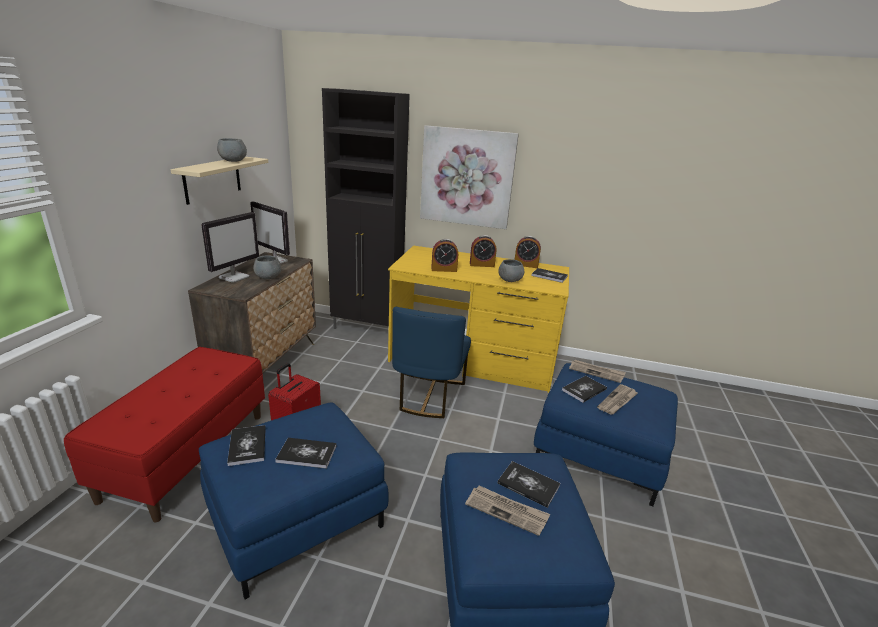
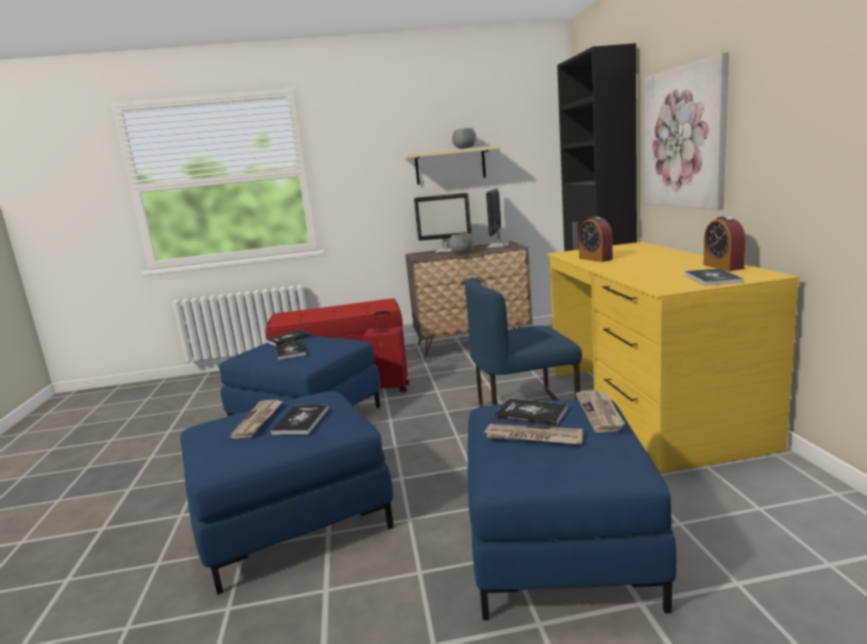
camera: 70 degrees right, 10 degrees down
(482, 264) = (657, 260): alarm clock -> none
(509, 280) = (634, 274): grey bowl -> none

